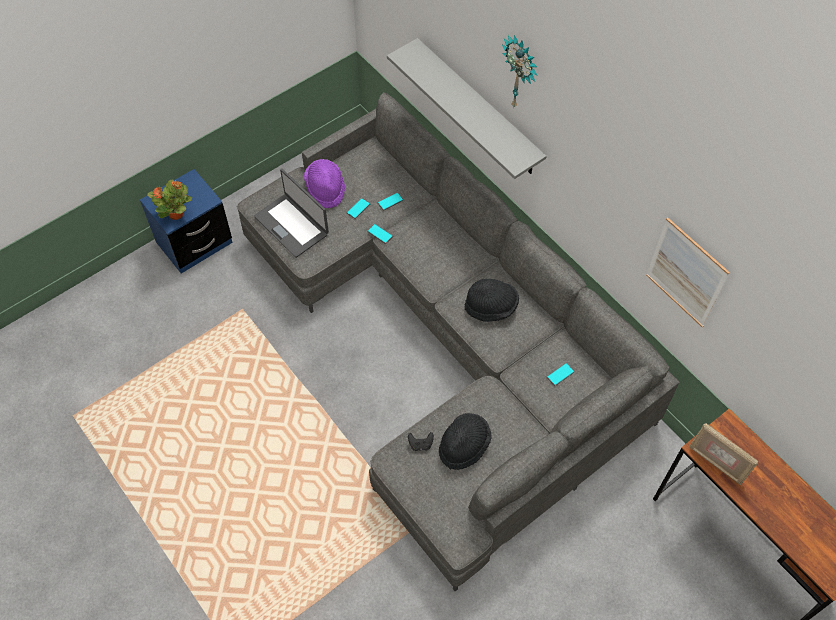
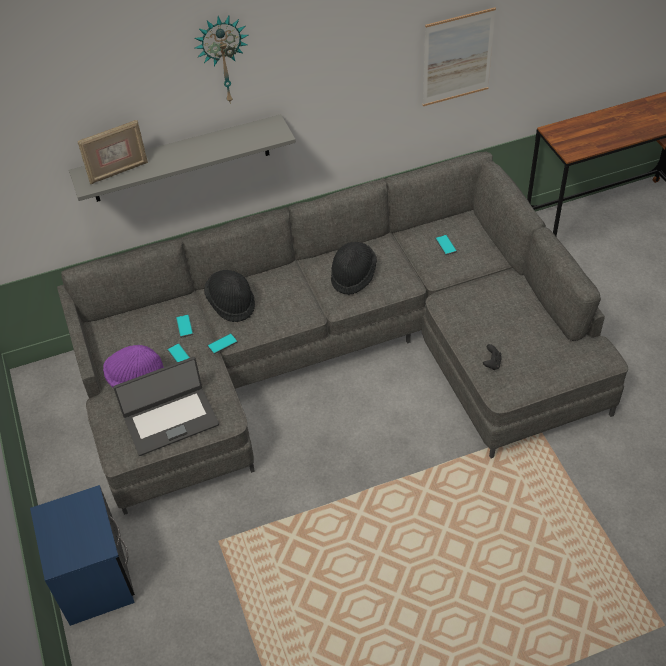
camera: 70 degrees left, 10 degrees down
(176, 214) = (93, 538): potted plant -> none
(464, 446) = (502, 330): black hat -> black hat (231, 303)
(716, 463) = (587, 147): picture frame -> picture frame (118, 172)

